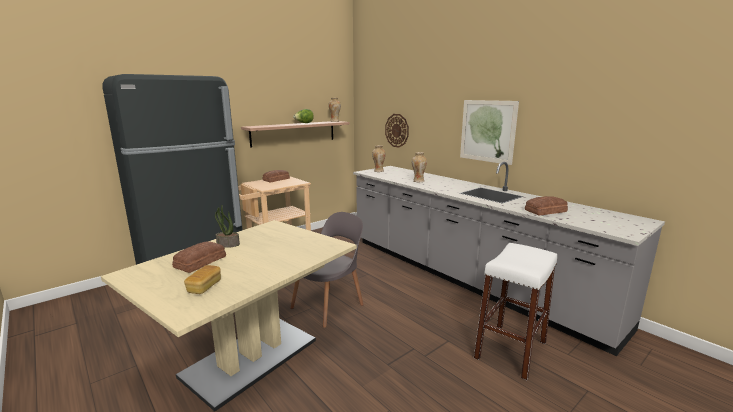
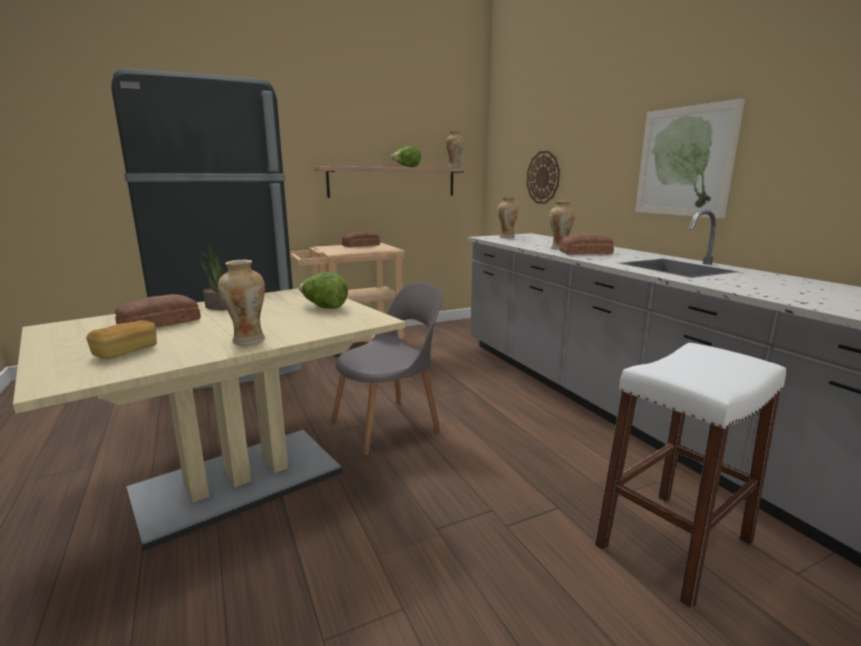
camera: 15 degrees right, 0 degrees up
(274, 269) = (247, 340): none -> vase
(298, 238) = (324, 307): none -> lettuce
(546, 211) = (777, 291): bread -> bread (586, 253)

